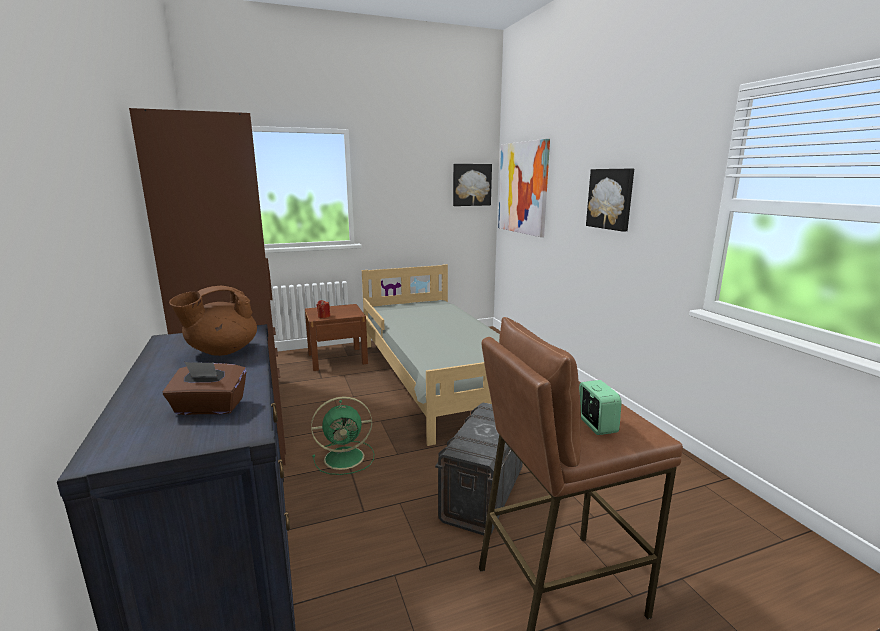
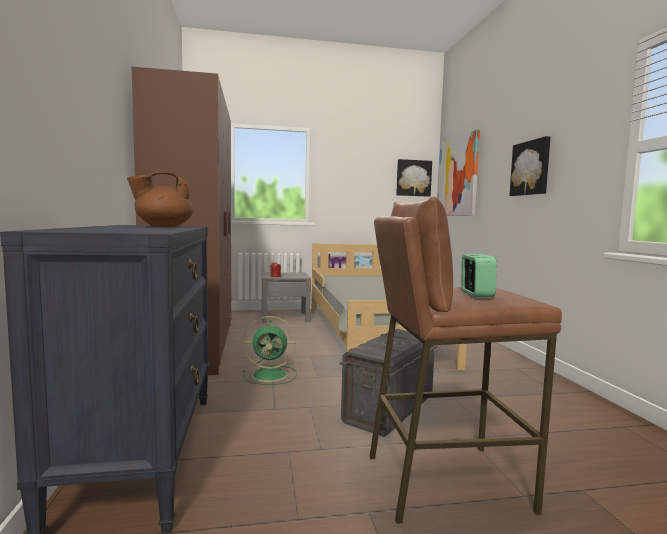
camera: 10 degrees right, 10 degrees down
(209, 408) = (133, 230): brown tissue box -> none
(337, 358) = (285, 317): brown nightstand -> grey nightstand

